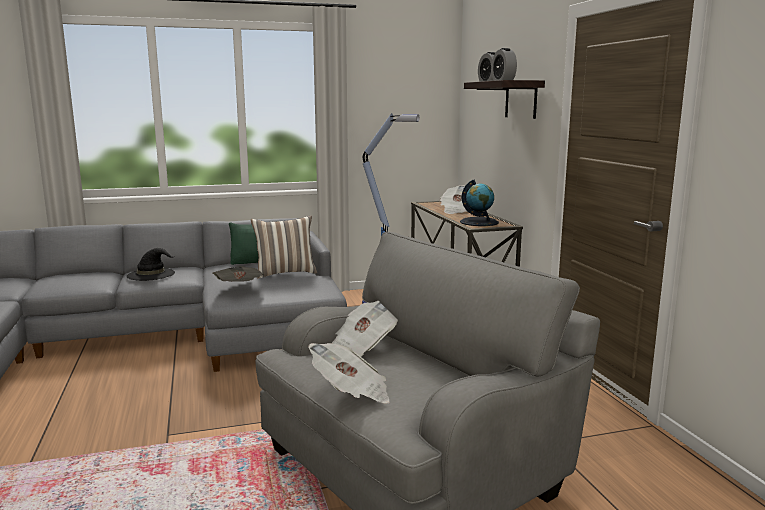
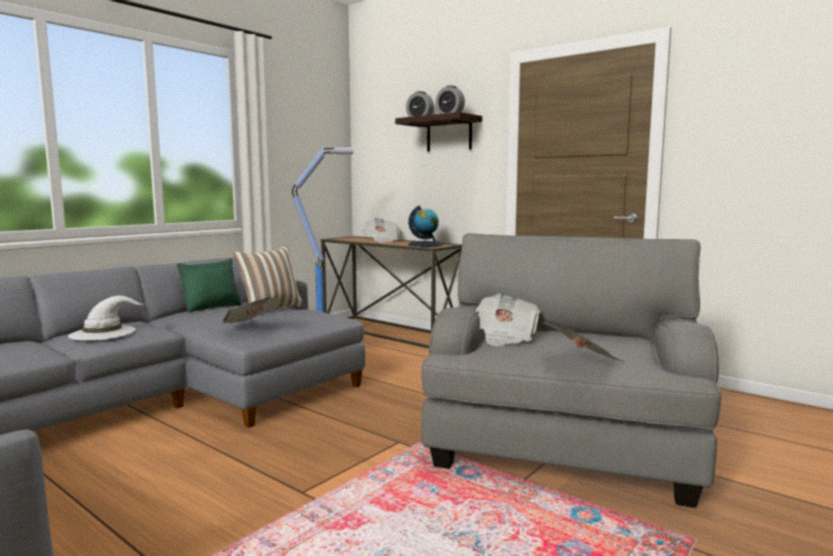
camera: 35 degrees left, 5 degrees down
(151, 274) = (104, 332): black hat -> white hat

